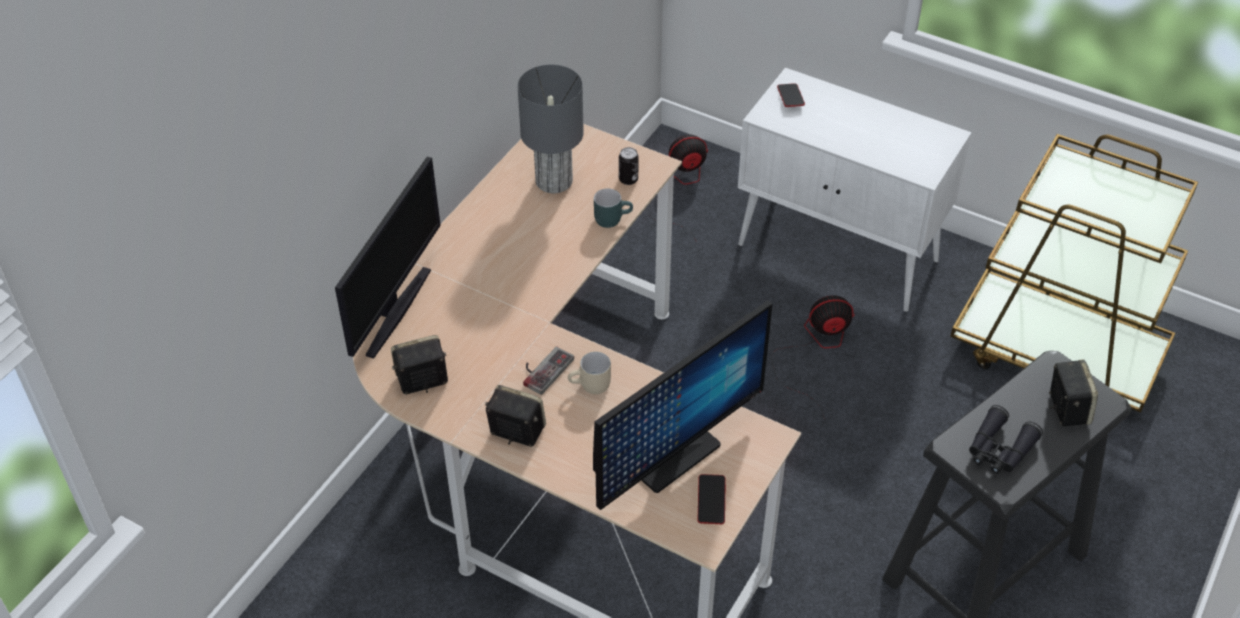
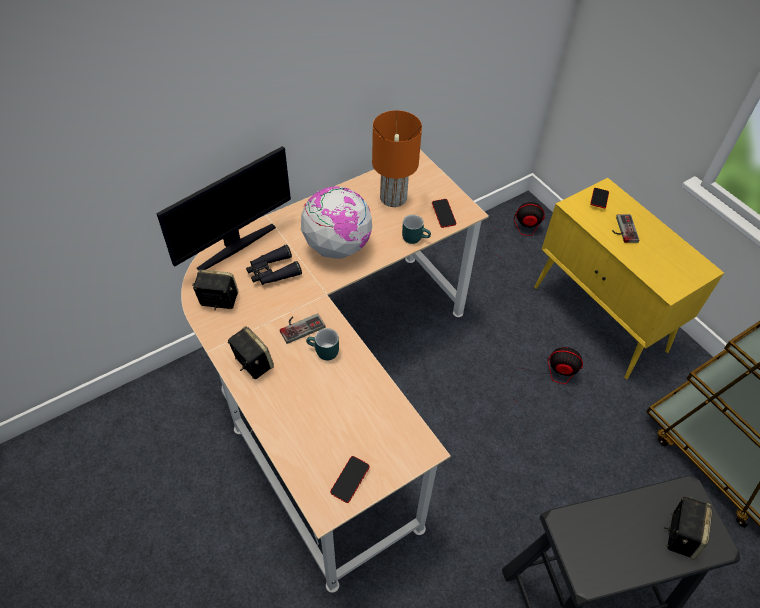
camera: 25 degrees right, 5 degrees up
(524, 263) = (337, 246): none -> globe
(553, 181) = (392, 197): grey table lamp -> orange table lamp
(591, 387) = (323, 352): beige mug -> turquoise mug
(628, 179) = (443, 215): can -> phone
(673, 456) = (345, 430): monitor -> none
(836, 123) = (622, 229): none -> game controller
(839, 253) = (600, 319): white cabinet -> yellow cabinet
(999, 450) = (601, 544): black binoculars -> black binoculars (272, 272)

